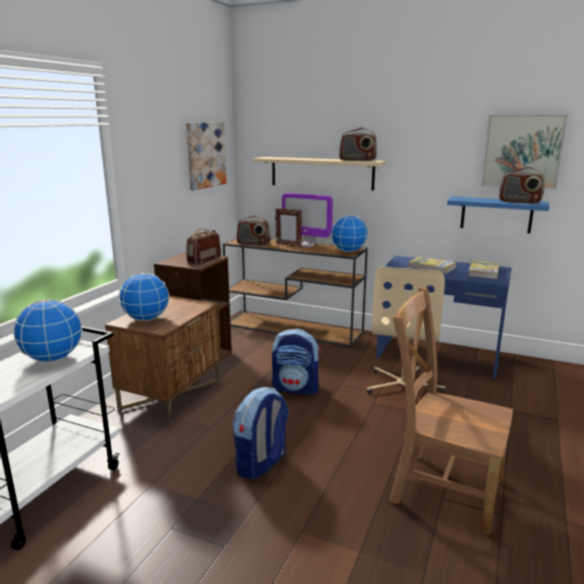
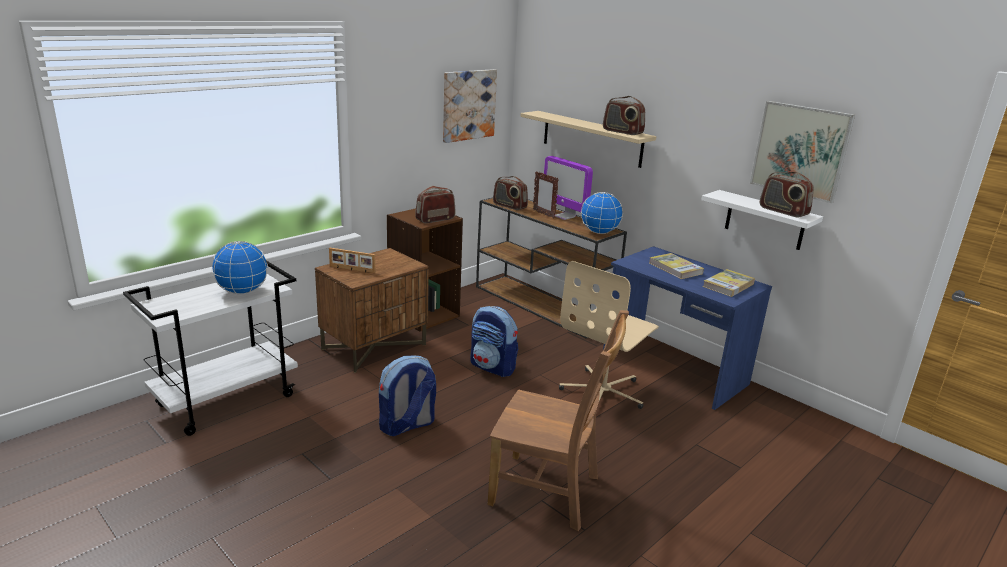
camera: 20 degrees right, 5 degrees up
(146, 319) = (352, 269): globe -> picture frame
(441, 488) = (549, 492): brown chair -> brown chair turned 150 degrees clockwise
(496, 214) = (765, 220): blue shelf -> white shelf

